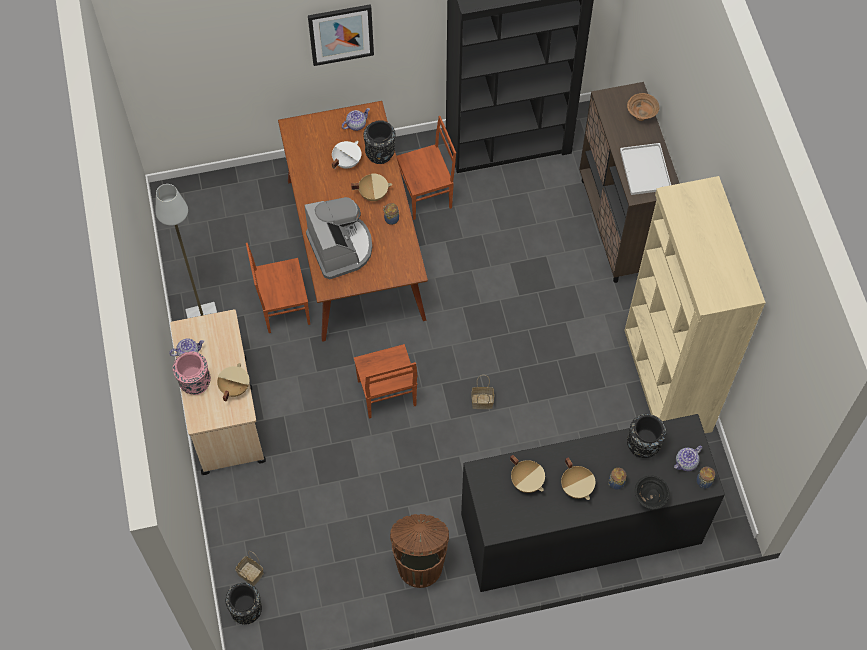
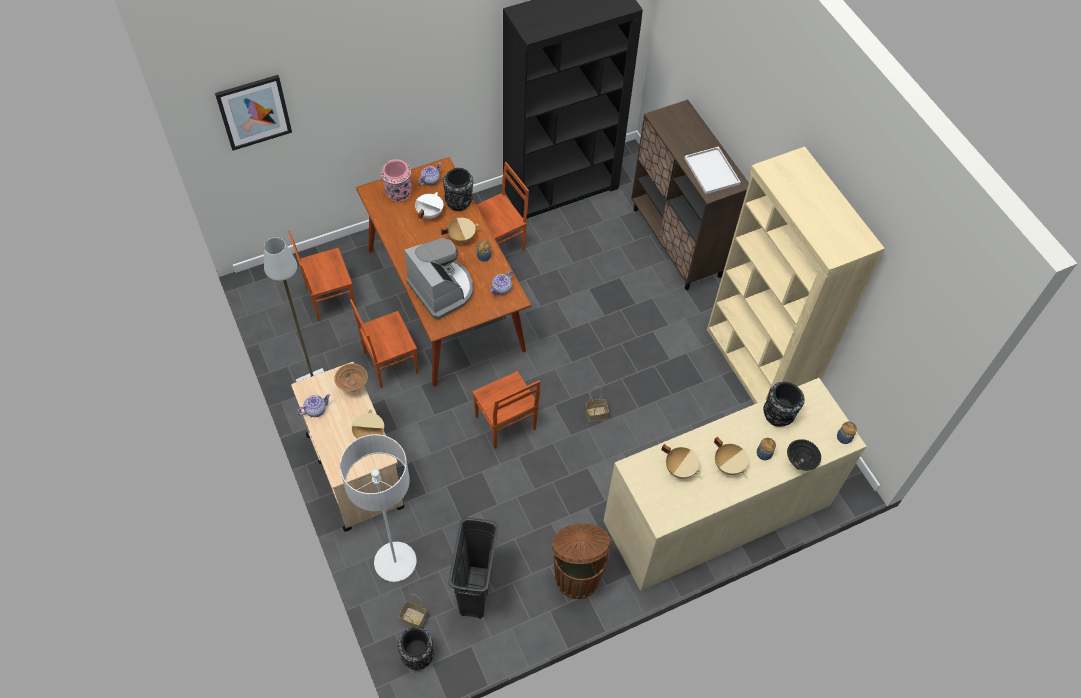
camera: 15 degrees left, 5 degrees down
(195, 383) = (328, 437): pink vase -> pink vase (398, 193)
(237, 227) = (329, 298): none -> brown chair
(245, 515) = (395, 562): none -> grey floor lamp
(317, 558) = (475, 590): none -> black trash can
(341, 34) = (407, 92): picture -> picture (254, 112)
(580, 528) = (717, 513): black dresser -> beige dresser
(641, 117) = (694, 128): brown bowl -> brown bowl (353, 387)
(686, 463) = (822, 424): teapot -> teapot (501, 289)

